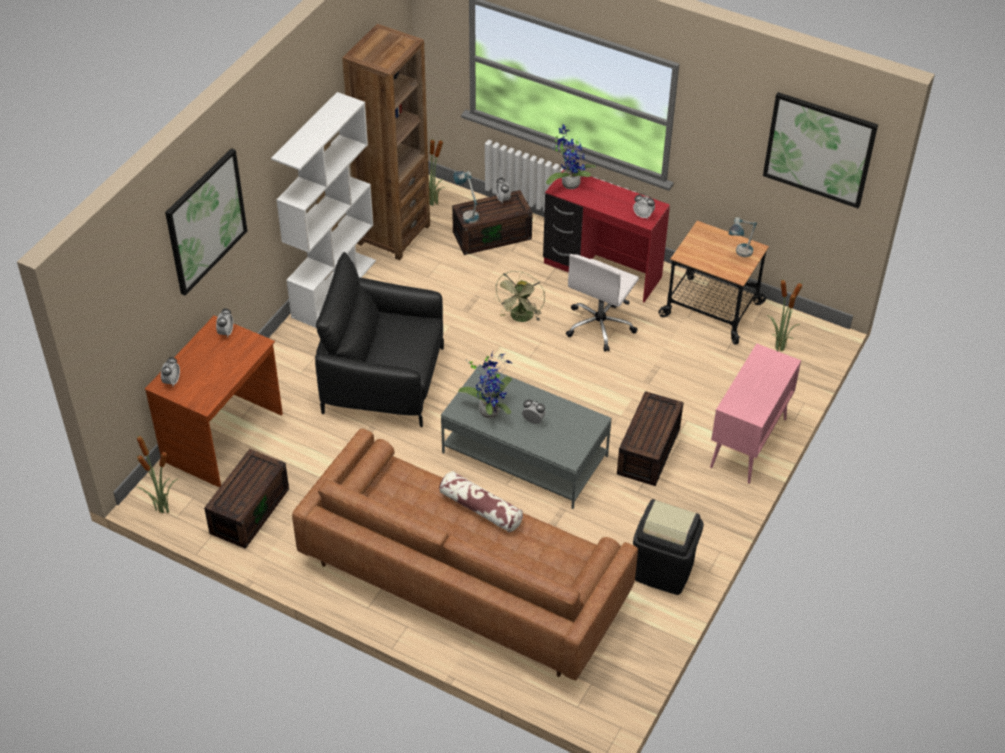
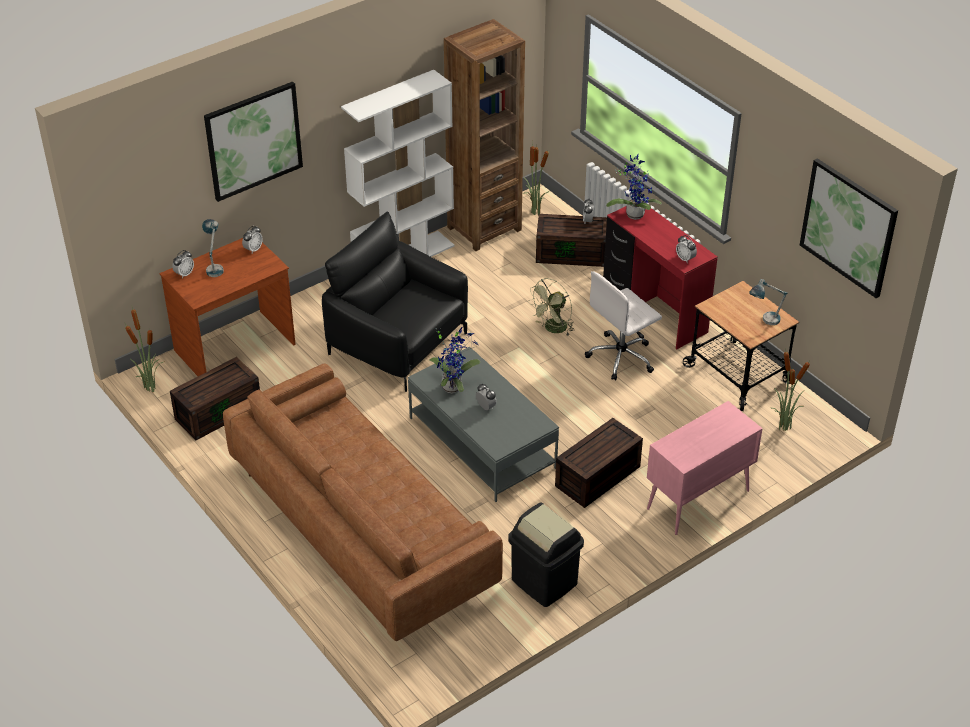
camera: 25 degrees right, 5 degrees down
(467, 213) = (547, 224): table lamp -> table lamp (215, 266)
(480, 508) = (393, 465): pillow -> none

